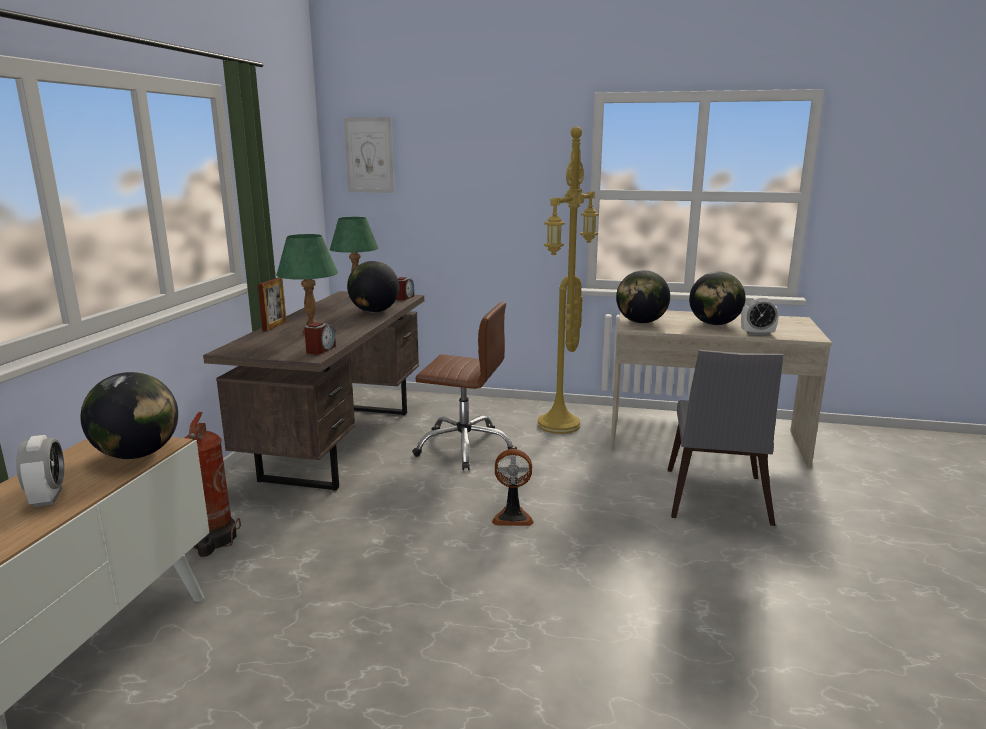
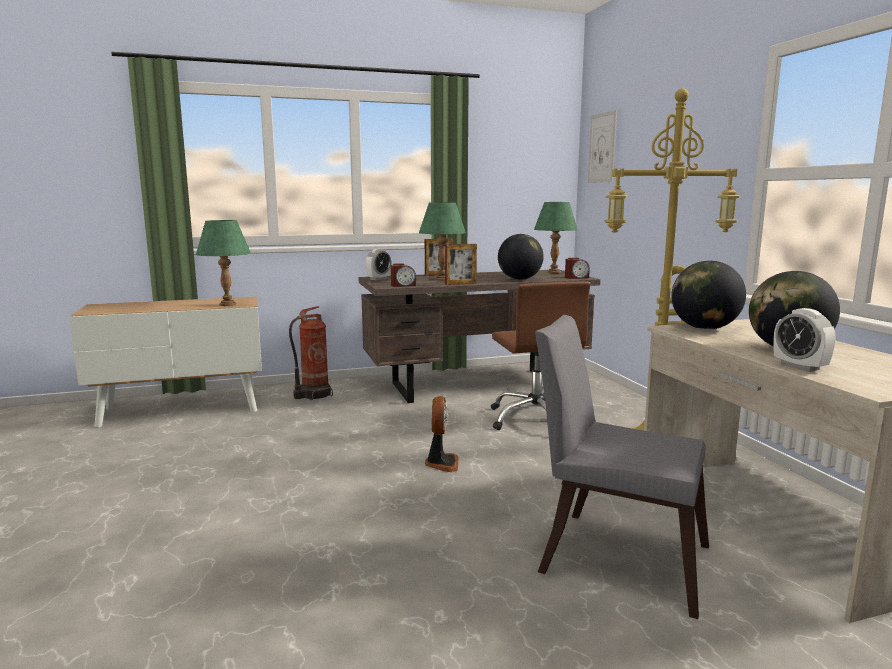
camera: 60 degrees right, 5 degrees down
(48, 497) = (169, 306): alarm clock -> alarm clock (378, 279)
(137, 455) = (227, 304): globe -> green table lamp
(359, 331) = (460, 284): none -> picture frame
(512, 517) = (441, 463): fan -> fan turned 150 degrees counterclockwise
(715, 500) = (614, 555): grey chair -> grey chair turned 45 degrees clockwise

